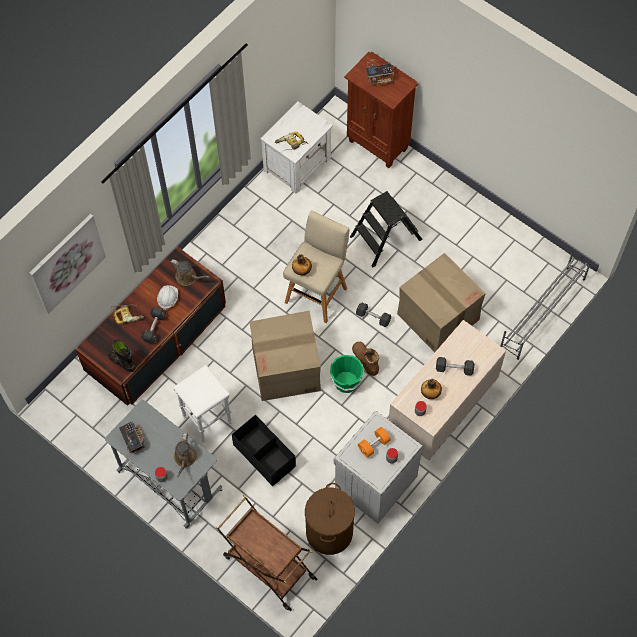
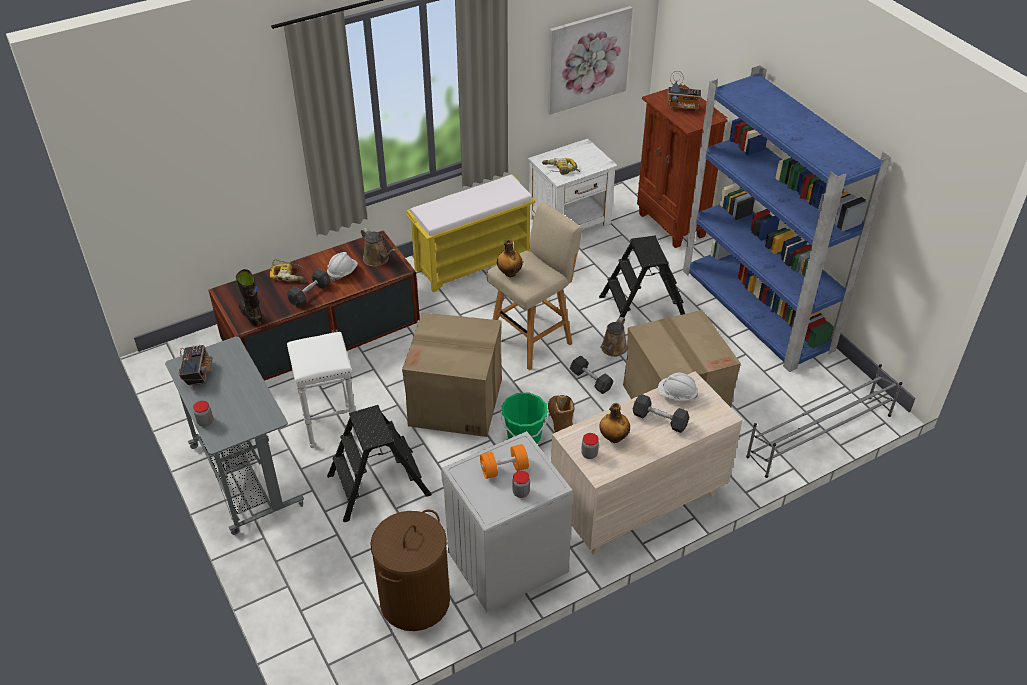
camera: 20 degrees right, 20 degrees down
(67, 263) = (215, 146): picture -> picture (588, 59)
(185, 459) = (247, 410): brown watering can -> brown watering can (613, 349)
(241, 232) = (473, 262): none -> yellow bench
(264, 455) = (378, 485): black storage box -> black step ladder
(268, 567) = (310, 617): brown cart -> none
(458, 344) = (676, 395): none -> white hard hat
(467, 211) = (756, 309): none -> blue bookcase

